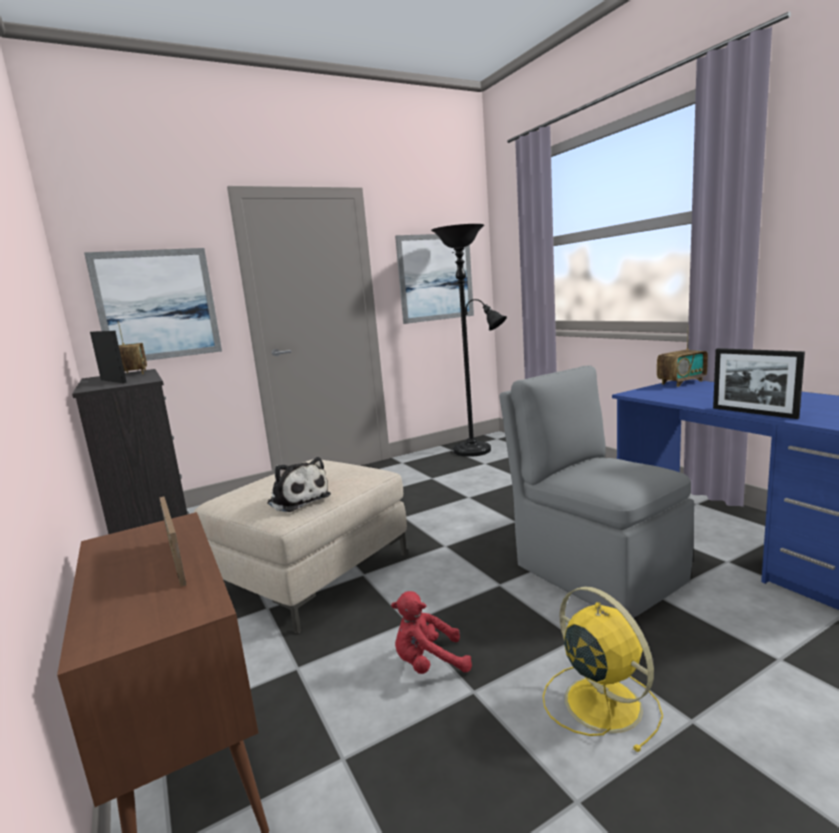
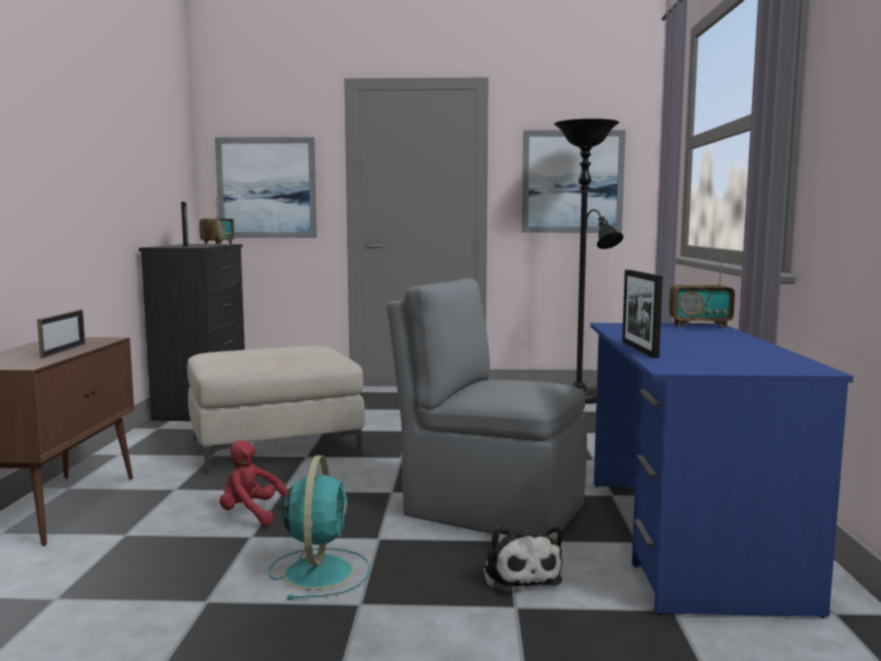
camera: 30 degrees right, 5 degrees down
(297, 499) = (245, 361): plush toy -> plush toy (520, 575)
(596, 571) = (490, 509): grey chair -> grey chair turned 60 degrees counterclockwise
(599, 701) = (319, 571): yellow fan -> turquoise fan

